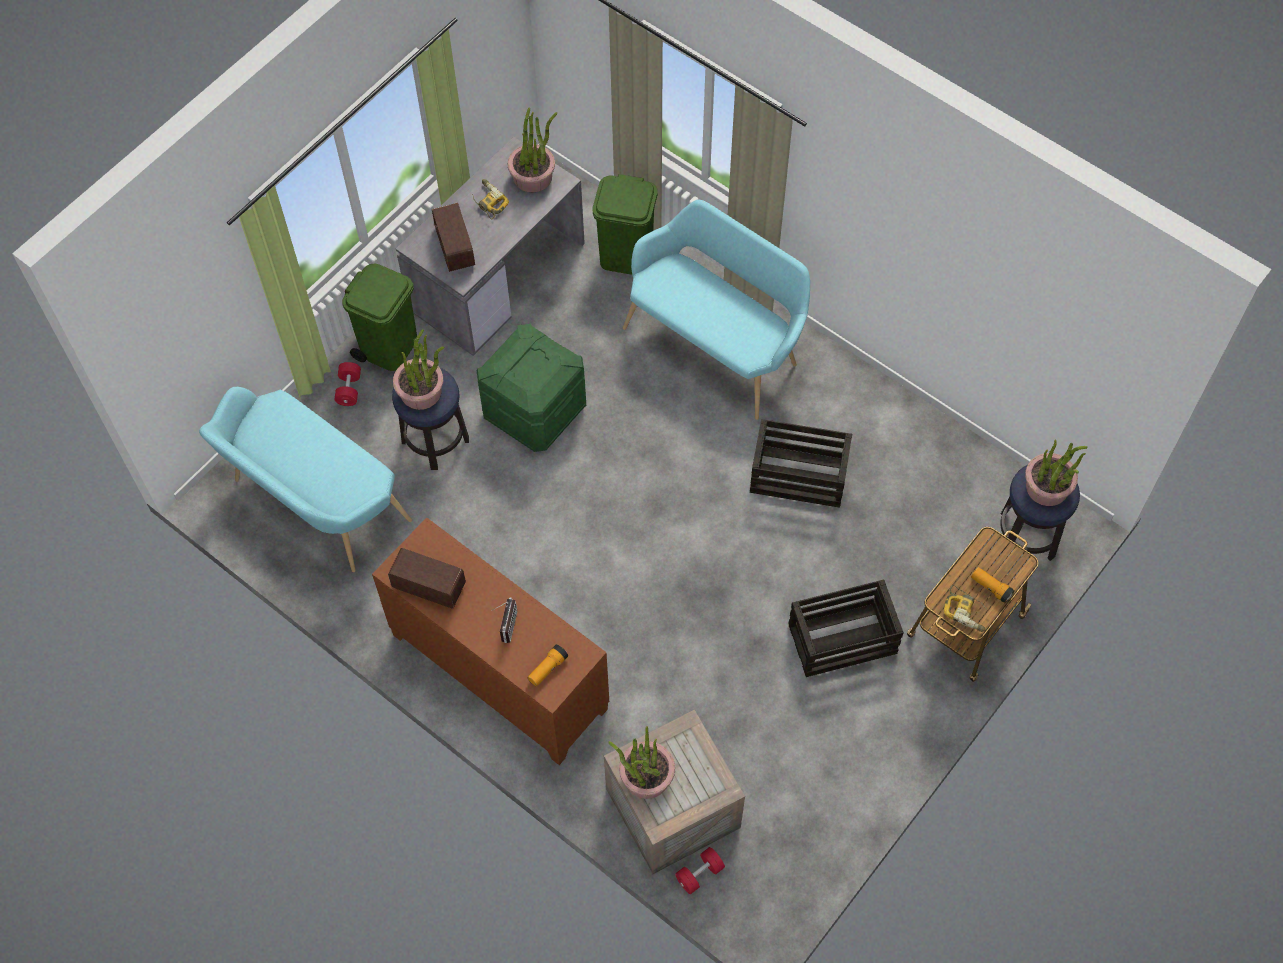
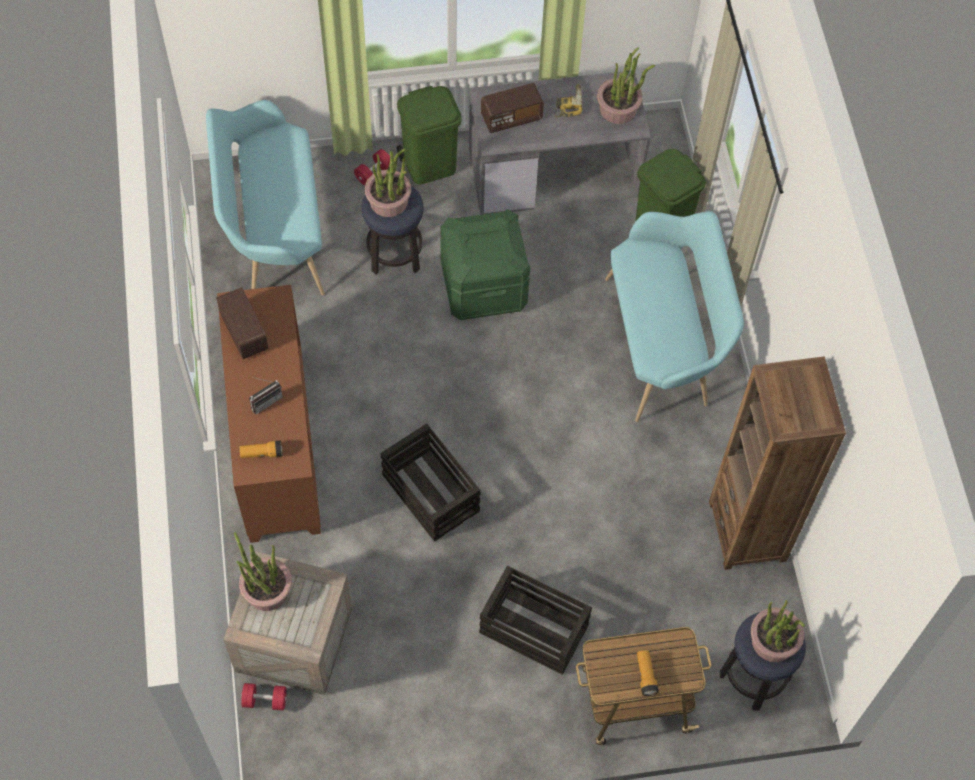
camera: 40 degrees right, 0 degrees up
(455, 247) = (511, 118): radio -> radio turned 135 degrees counterclockwise
(797, 476) = (623, 486): crate -> crate (430, 492)
(917, 434) = (747, 531): none -> brown bookcase
(966, 612) = (608, 676): power drill -> none

